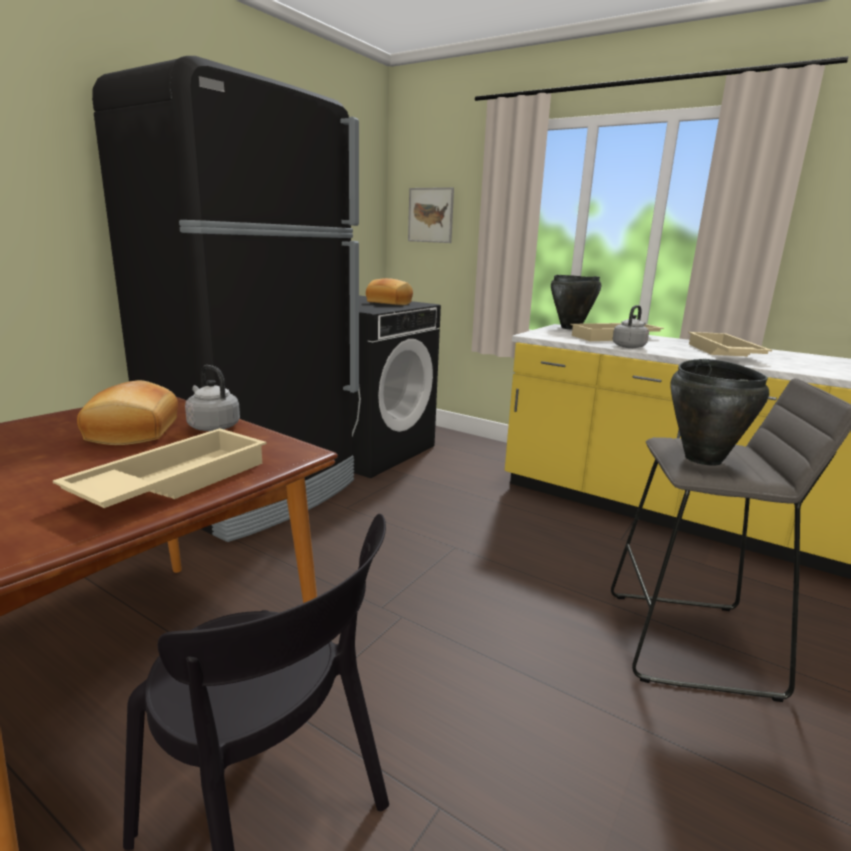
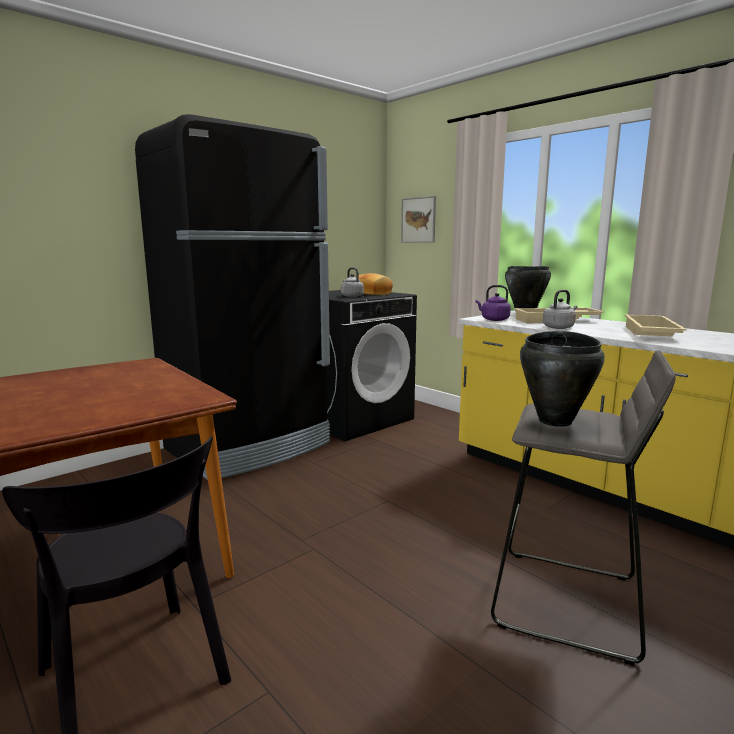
camera: 15 degrees right, 5 degrees down
(135, 431) = (112, 380): bread -> none
(172, 481) = (104, 410): beige tray -> none
(212, 426) = (166, 379): grey kettle -> grey kettle (351, 296)
(550, 336) = (493, 319): none -> purple kettle

